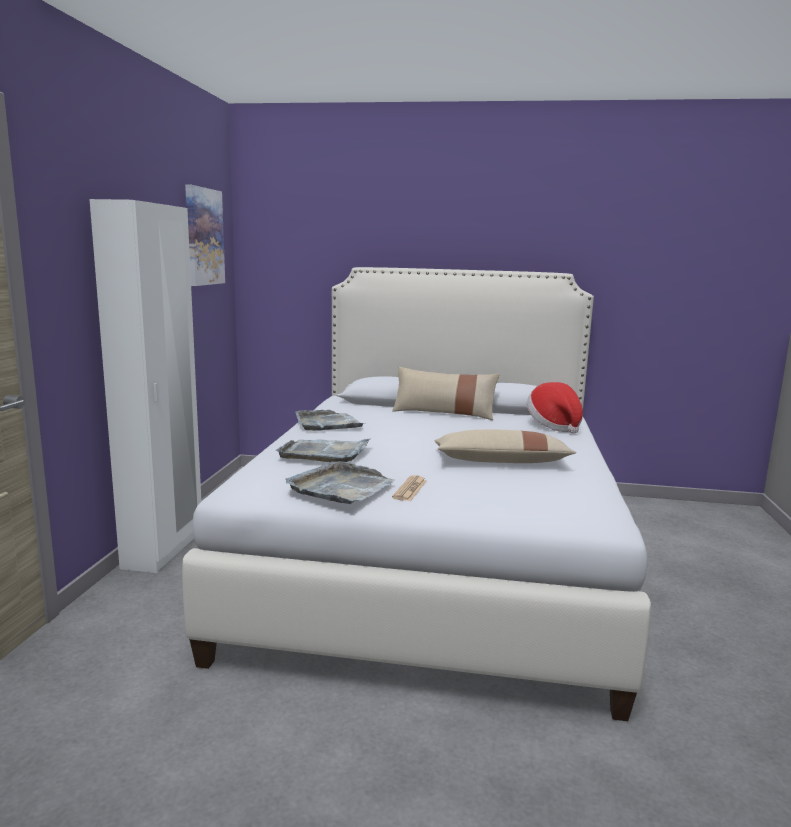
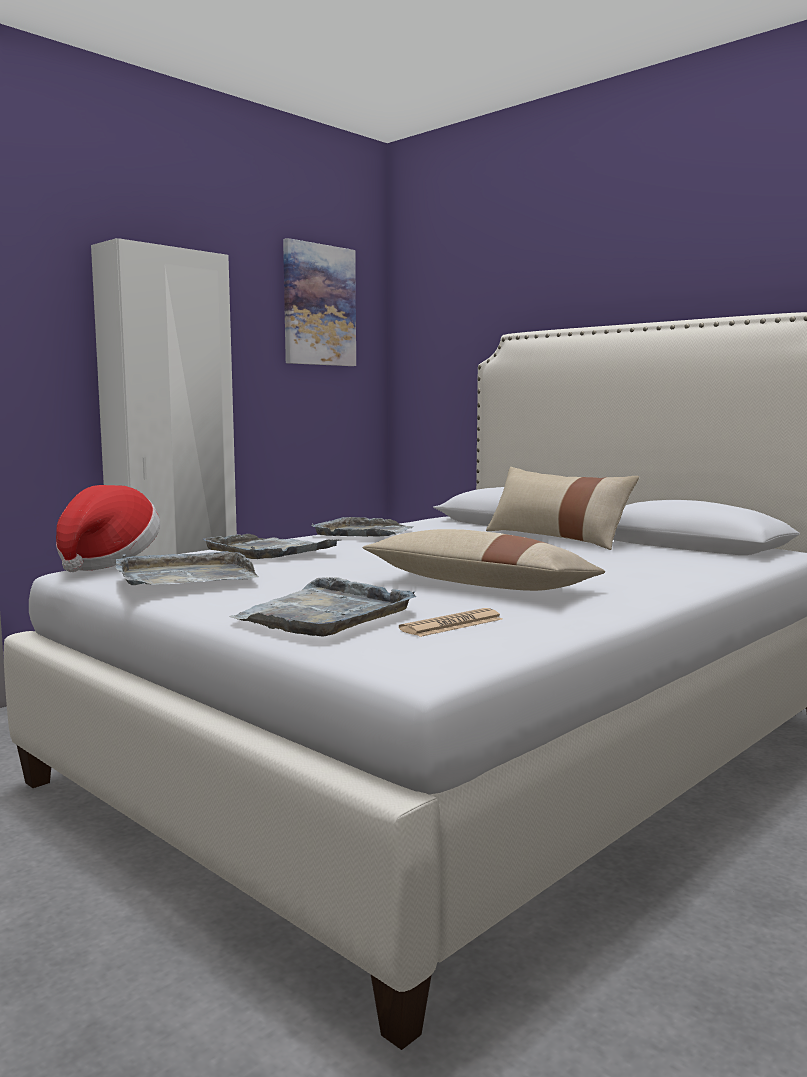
camera: 35 degrees right, 5 degrees down
(410, 489) = (265, 591): newspaper -> newspaper (452, 624)
(489, 501) = (325, 614): none -> grey tray
(554, 426) = (700, 564): hat -> hat (107, 563)

